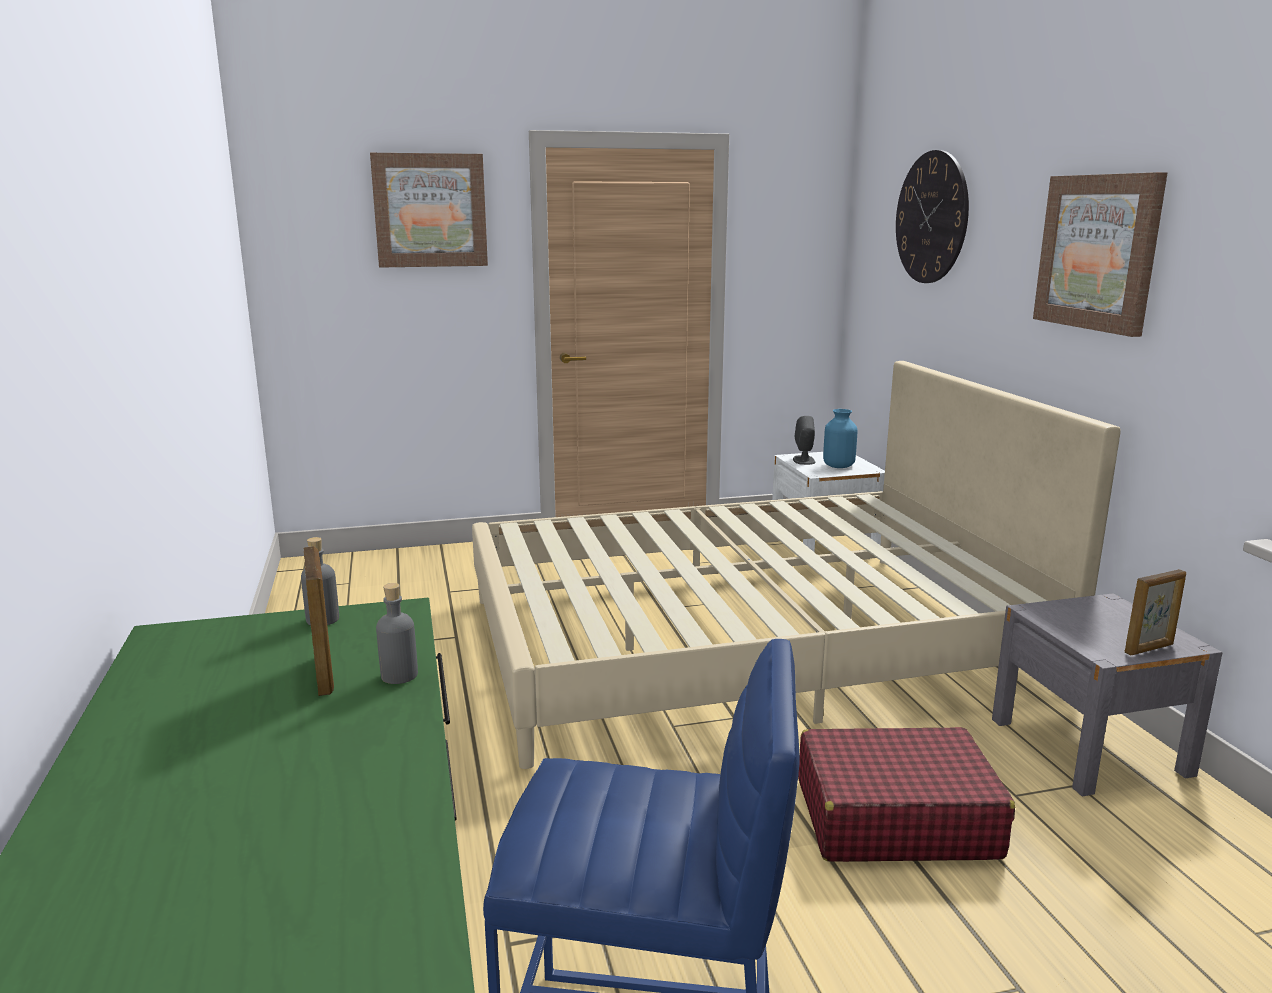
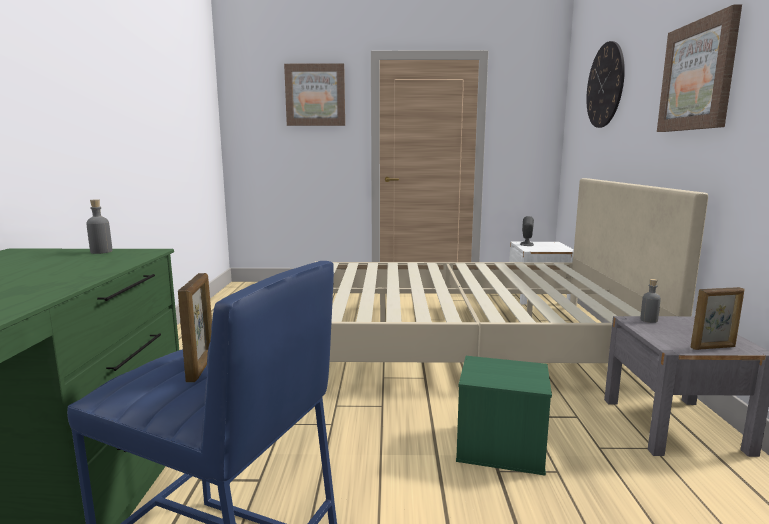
camera: 15 degrees right, 5 degrees down
(324, 674) = (58, 268): picture frame -> picture frame (201, 367)
(399, 675) = (95, 271): grey bottle -> grey bottle (648, 320)
(838, 466) = (547, 247): blue vase -> none
(894, 818) = (499, 448): red suitcase -> green storage box

